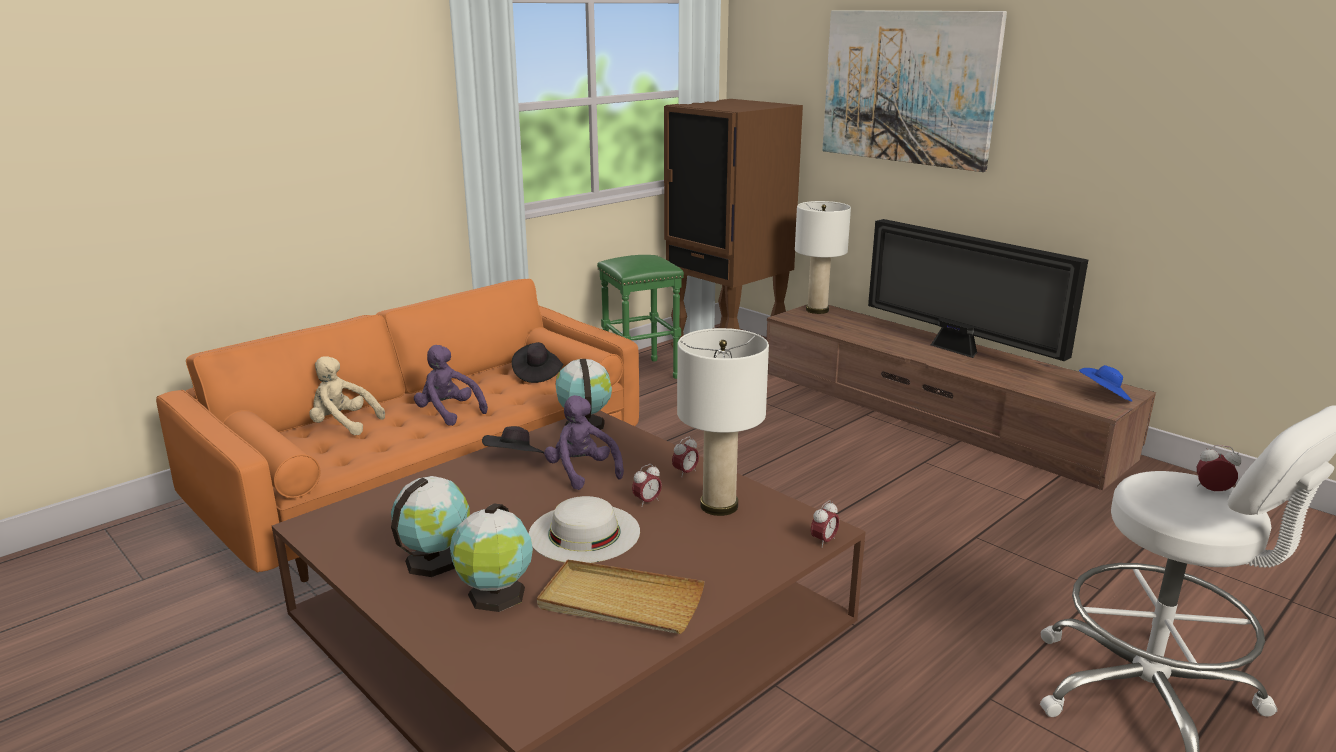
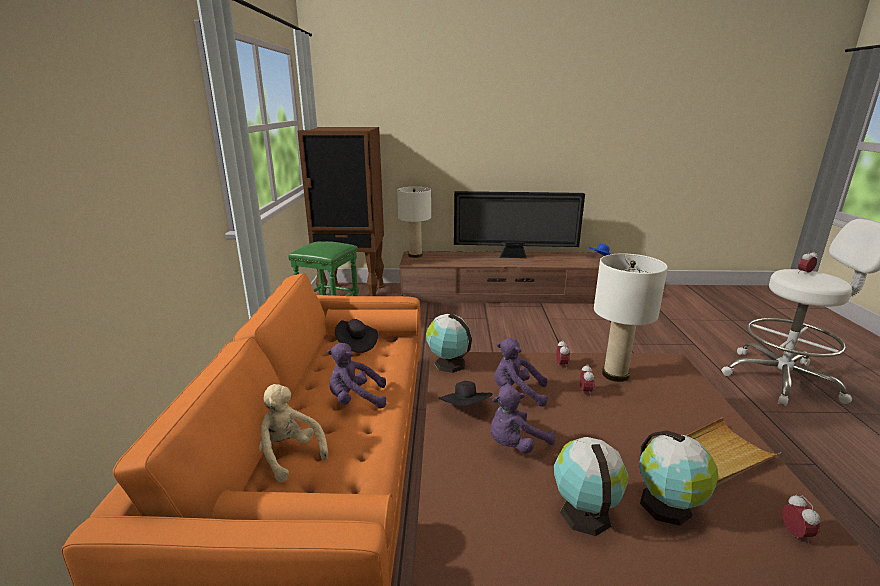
camera: 45 degrees left, 0 degrees up
(343, 425) = (287, 455): beige plush toy -> beige plush toy turned 75 degrees clockwise
(492, 500) = (515, 444): none -> purple plush toy
(584, 532) = (604, 430): white hat -> none
(823, 541) = (685, 367): alarm clock -> alarm clock (795, 534)
(907, 87) = (454, 110): picture -> none

